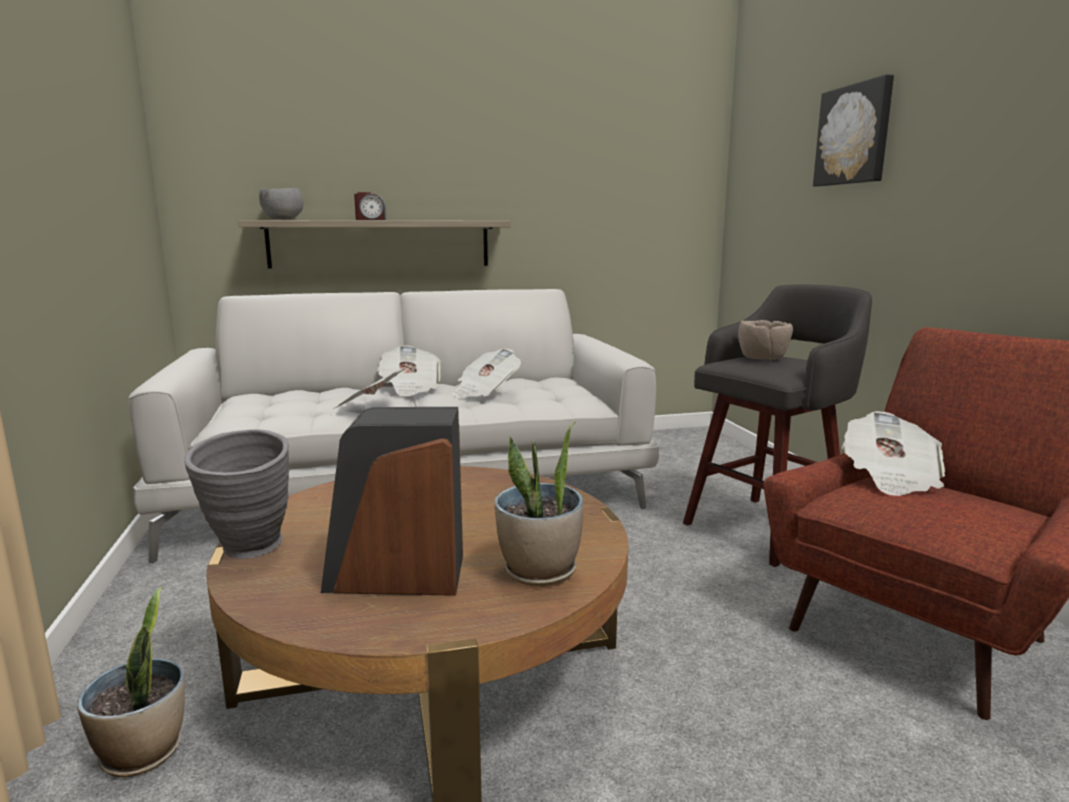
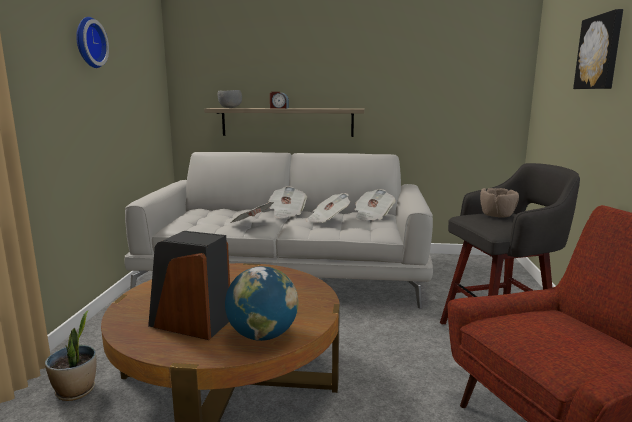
camera: 20 degrees right, 0 degrees up
(41, 73) = (88, 42): none -> wall clock
(250, 552) = (135, 299): grey vase -> none
(539, 572) = (262, 335): potted plant -> globe
(890, 478) = (548, 314): newspaper -> newspaper (372, 216)

